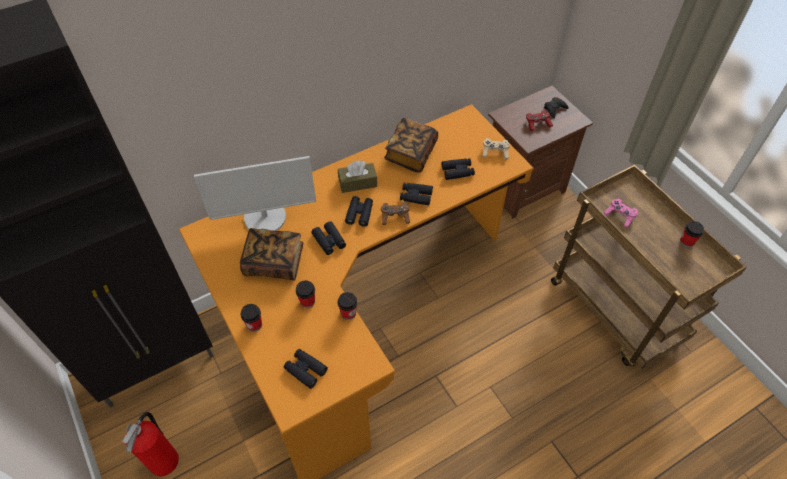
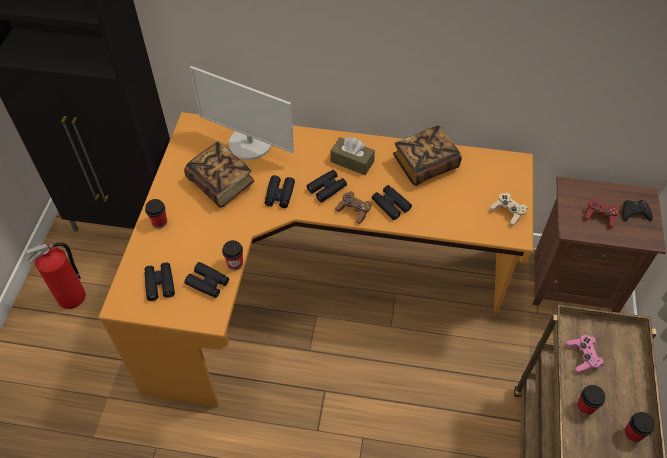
camera: 40 degrees right, 0 degrees up
(307, 301) = (214, 232): cup -> cup (585, 407)
(457, 171) = (452, 207): black binoculars -> black binoculars (208, 283)

